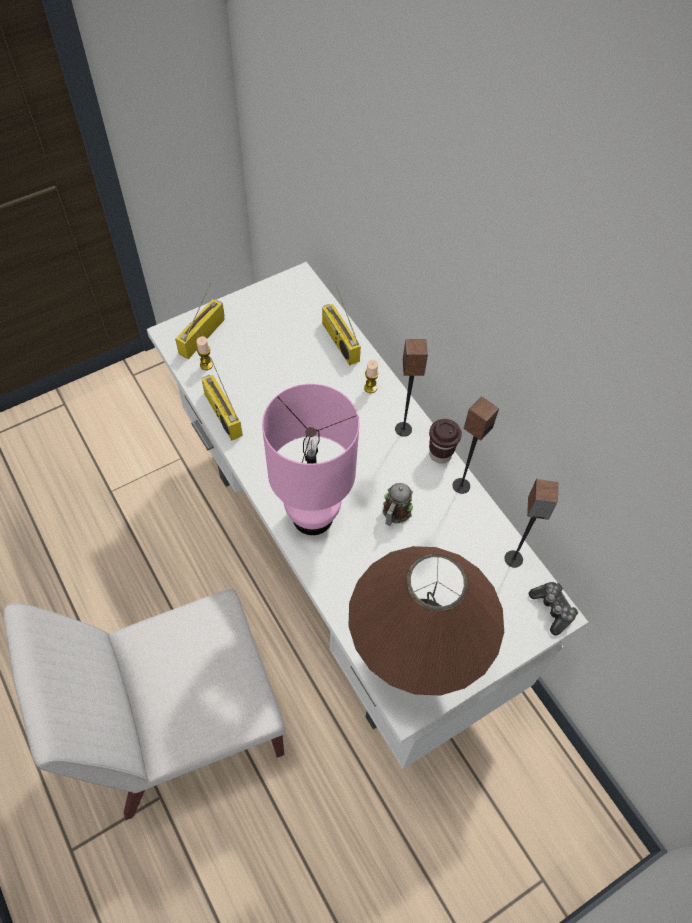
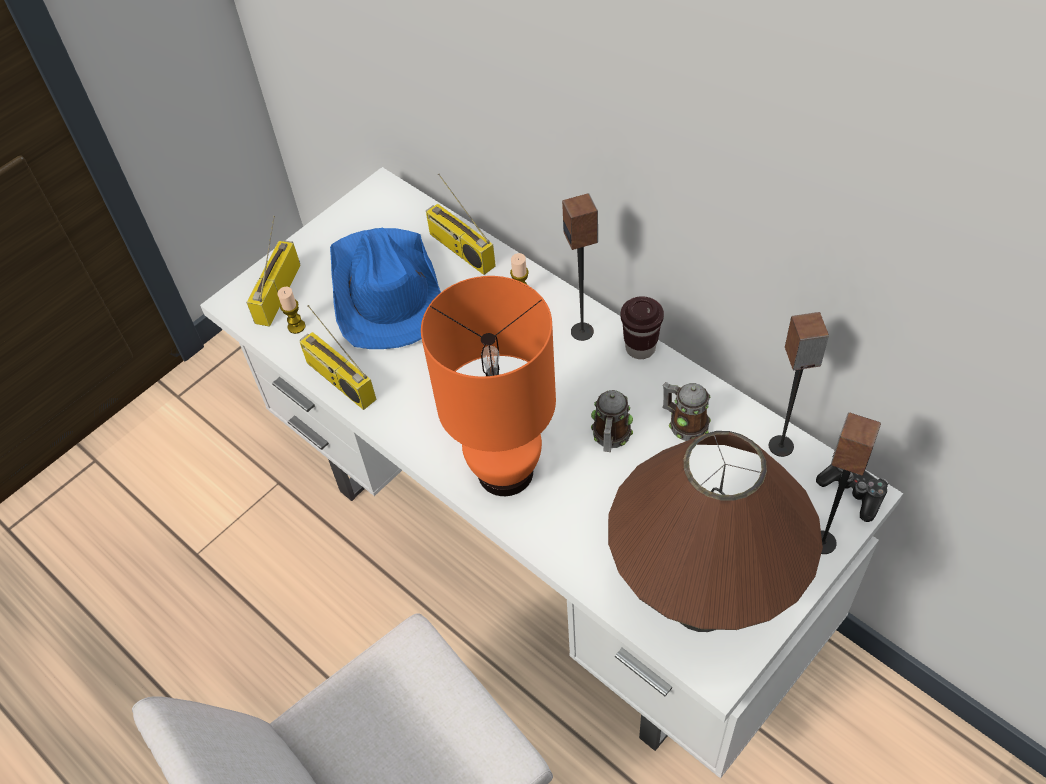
camera: 10 degrees left, 5 degrees down
(276, 357) = (385, 291): none -> blue hat
(312, 516) = (505, 471): pink table lamp -> orange table lamp
(451, 520) = (684, 423): none -> mug
(461, 485) = (680, 378): speaker -> speaker (822, 542)

